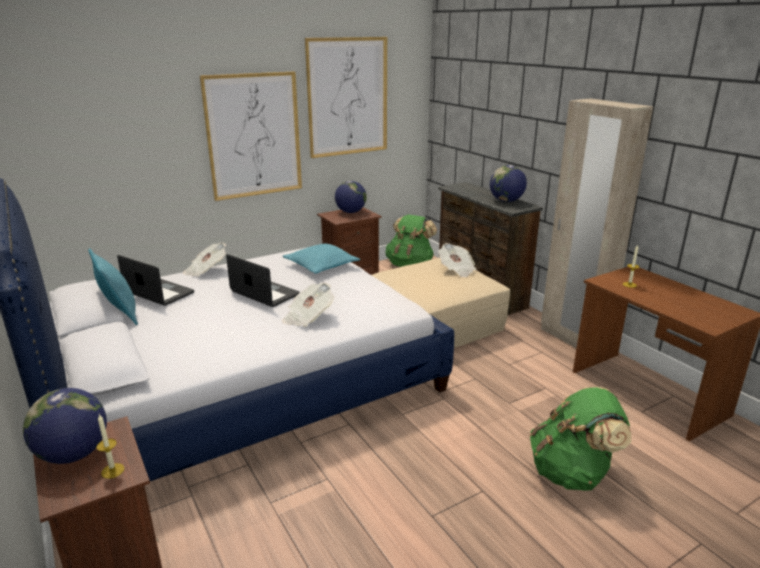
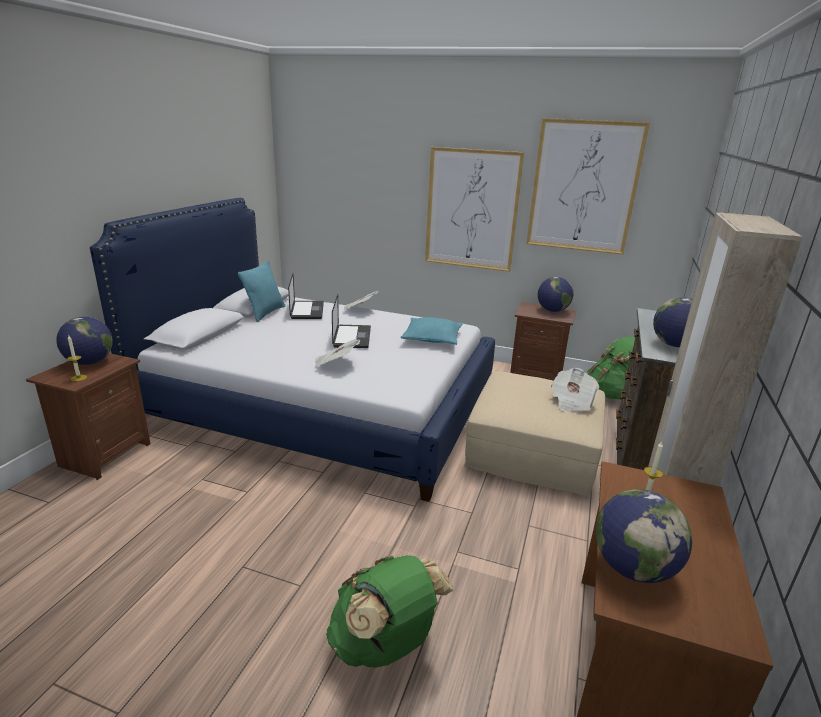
camera: 50 degrees right, 0 degrees up
(686, 313) = (633, 568): none -> globe

